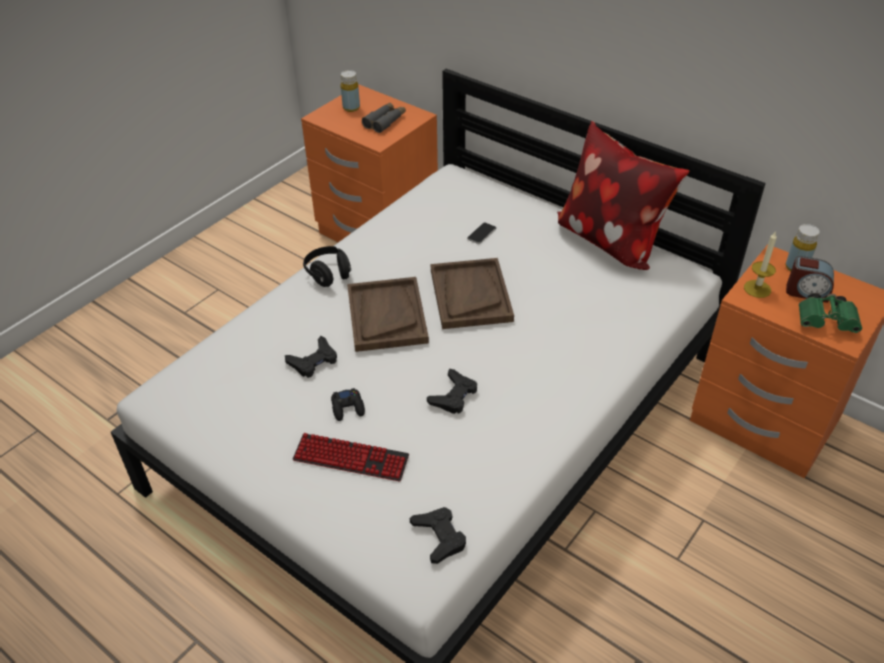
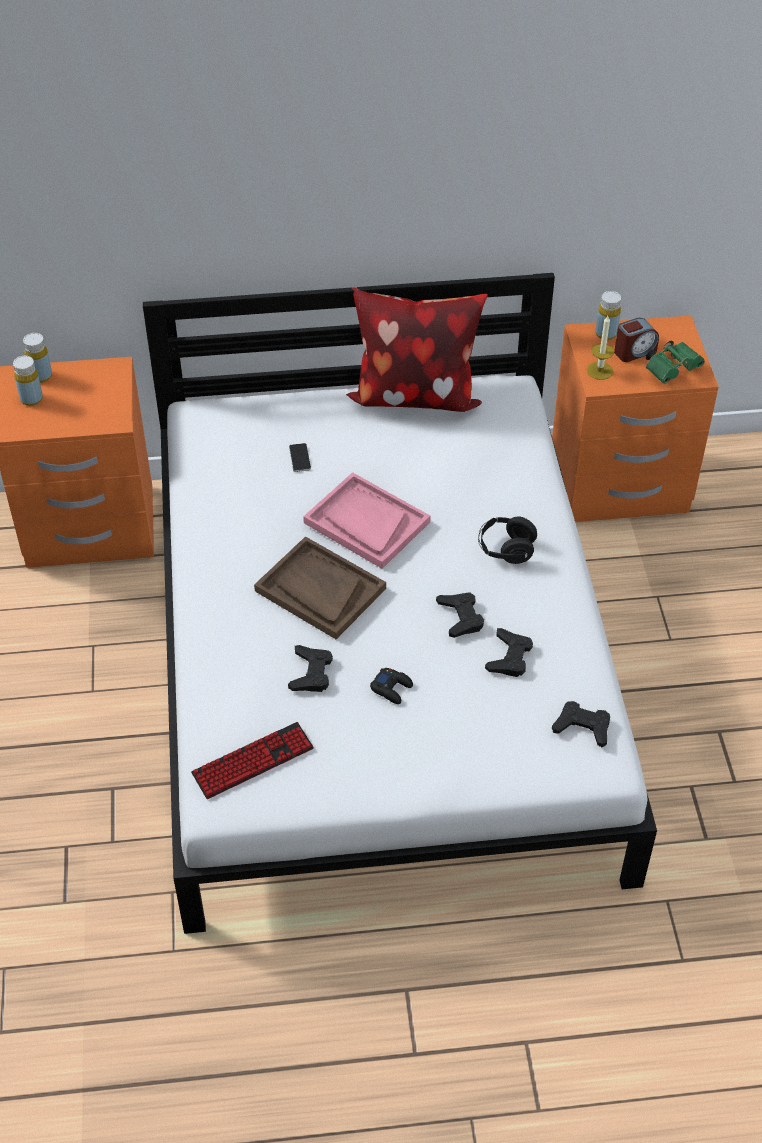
camera: 45 degrees left, 5 degrees up
(328, 274) = (214, 589): black headphones -> black headphones (506, 549)
(351, 458) = (448, 724): keyboard -> keyboard (253, 761)
(373, 99) = (41, 376): none -> yellow bottle
(385, 121) = (90, 394): grey binoculars -> none
(453, 447) = (509, 657): none -> black game controller
(470, 295) = (366, 522): brown tray -> pink tray

